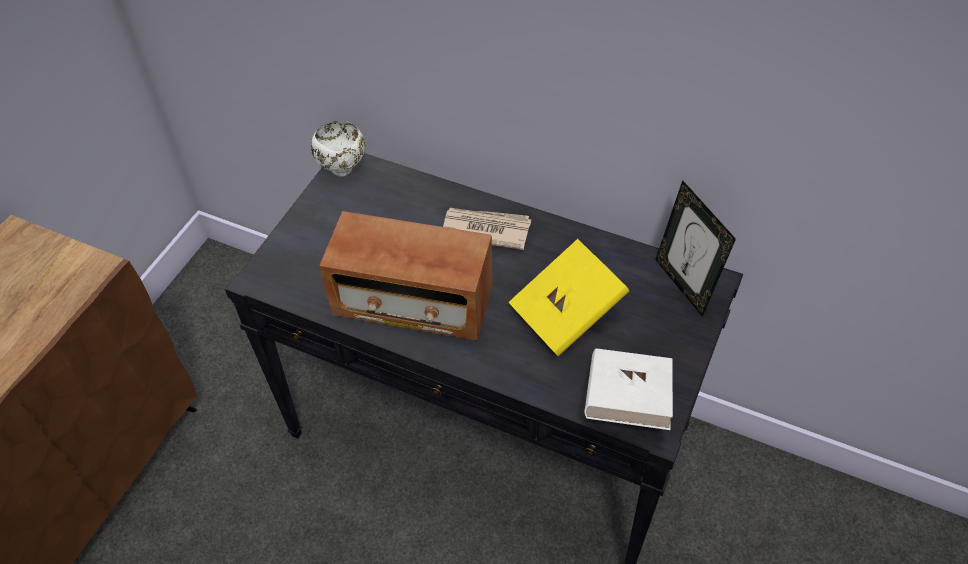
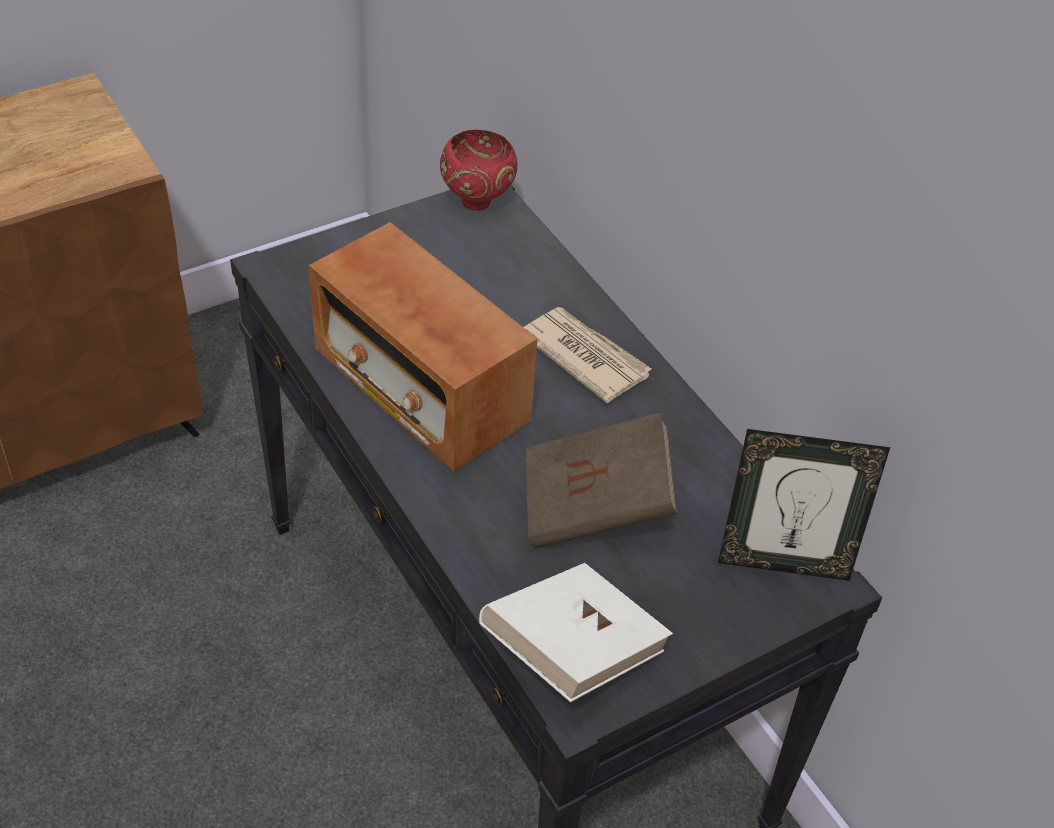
camera: 30 degrees right, 5 degrees down
(343, 168) = (478, 201): white bowl -> red bowl
(567, 313) = (595, 507): yellow book -> brown book
(684, 285) = (783, 563): picture frame -> picture frame turned 90 degrees counterclockwise

